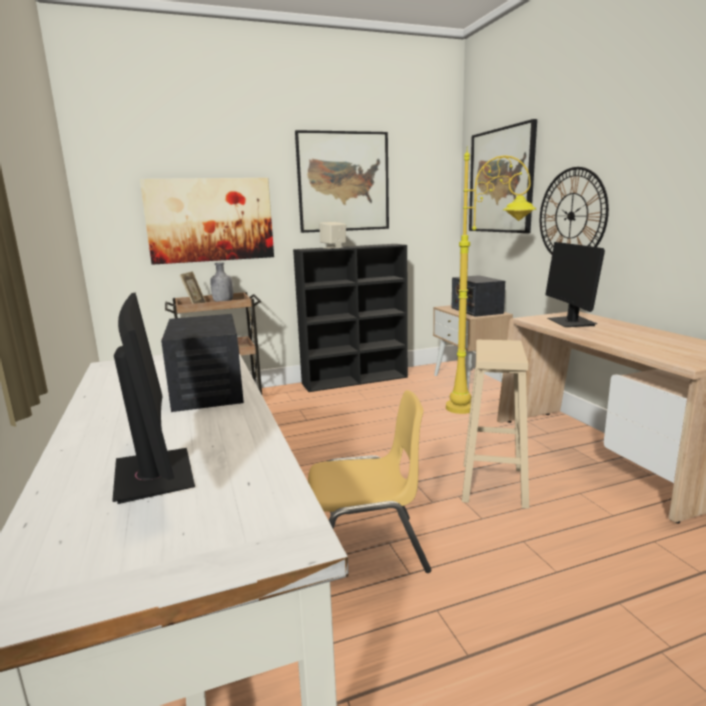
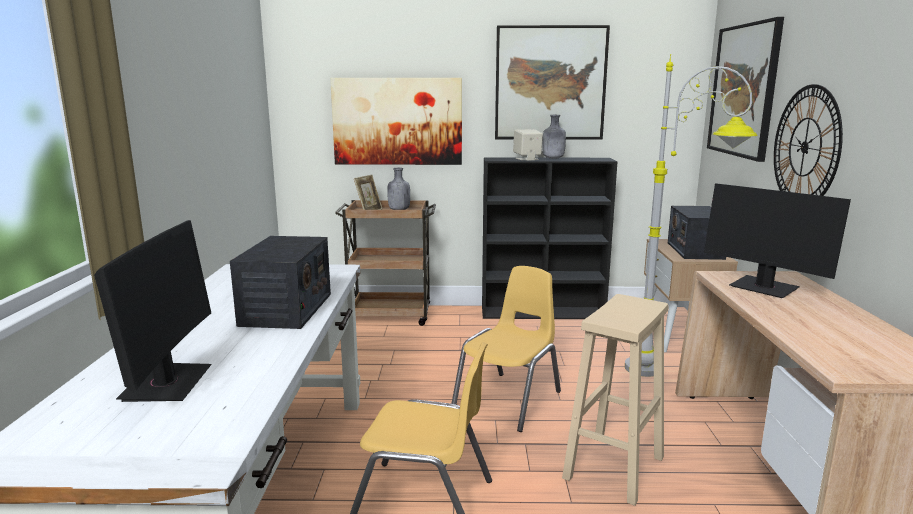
camera: 20 degrees right, 0 degrees up
(353, 246) = (553, 158): none -> grey bottle
(376, 451) = (509, 400): none -> yellow chair
(485, 408) = (674, 374): yellow floor lamp -> grey floor lamp
(571, 322) = (764, 288): monitor -> monitor turned 60 degrees counterclockwise

